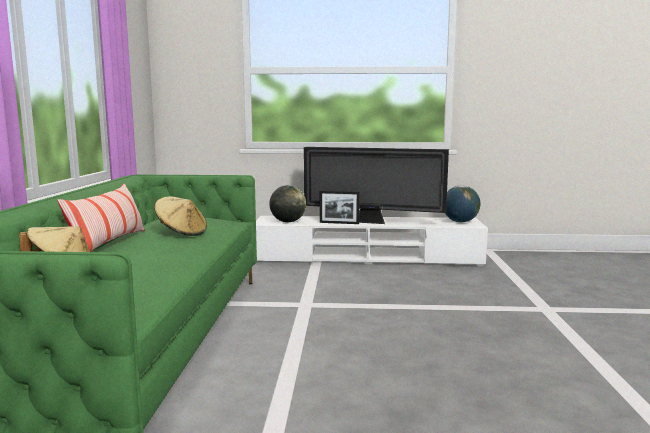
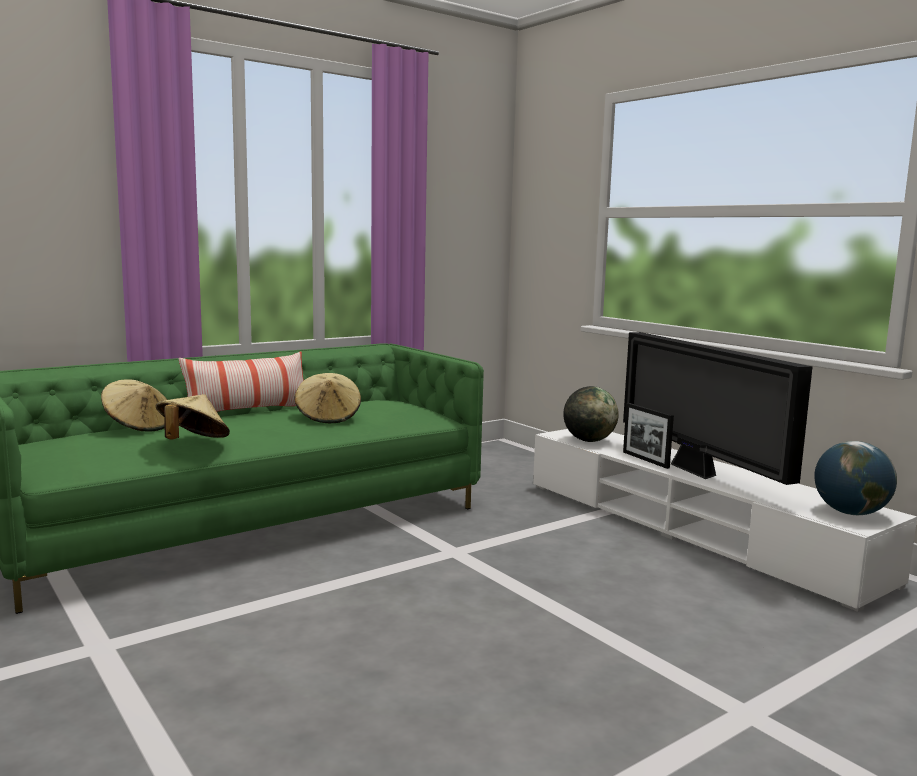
camera: 50 degrees right, 0 degrees up
(162, 268) = (193, 443): none -> beige hat

